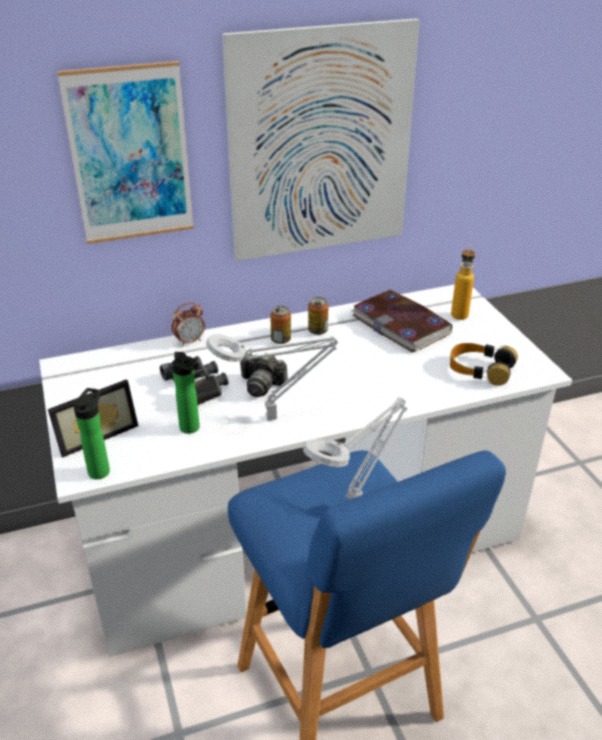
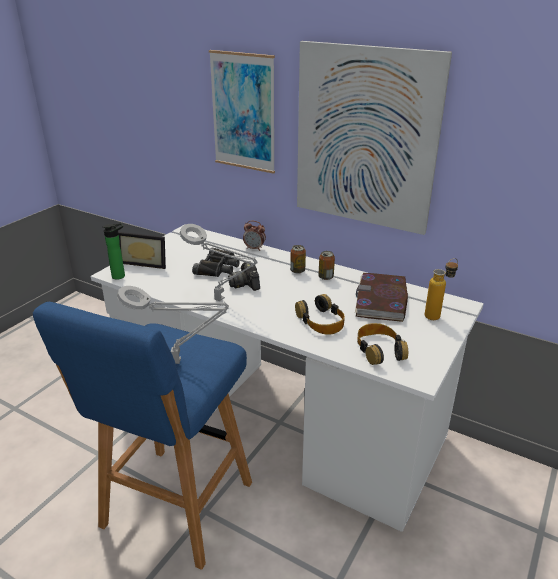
camera: 50 degrees right, 5 degrees down
(191, 429) = (180, 283): bottle -> none
(396, 375) = (321, 321): none -> headphones

